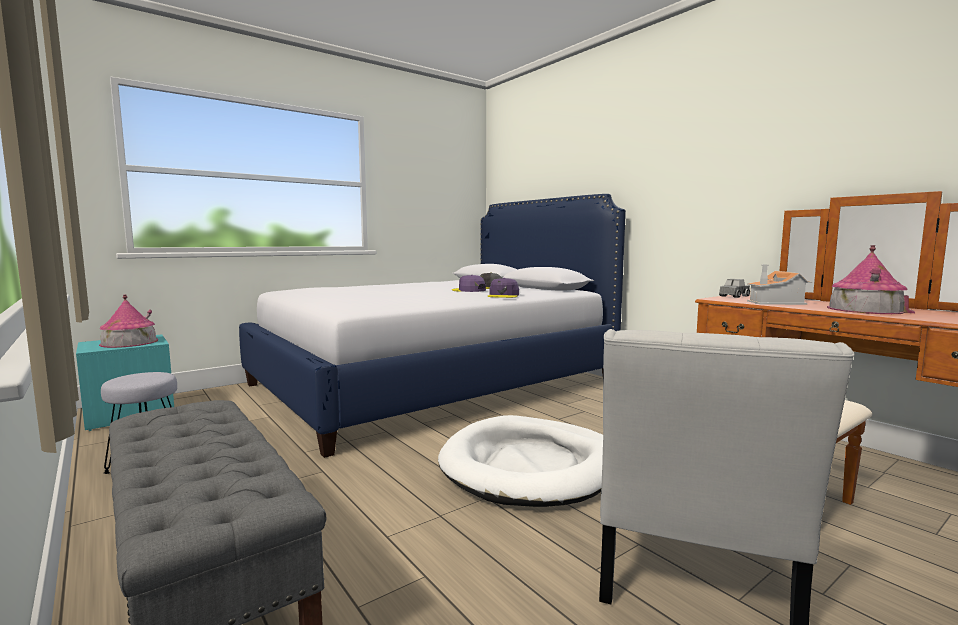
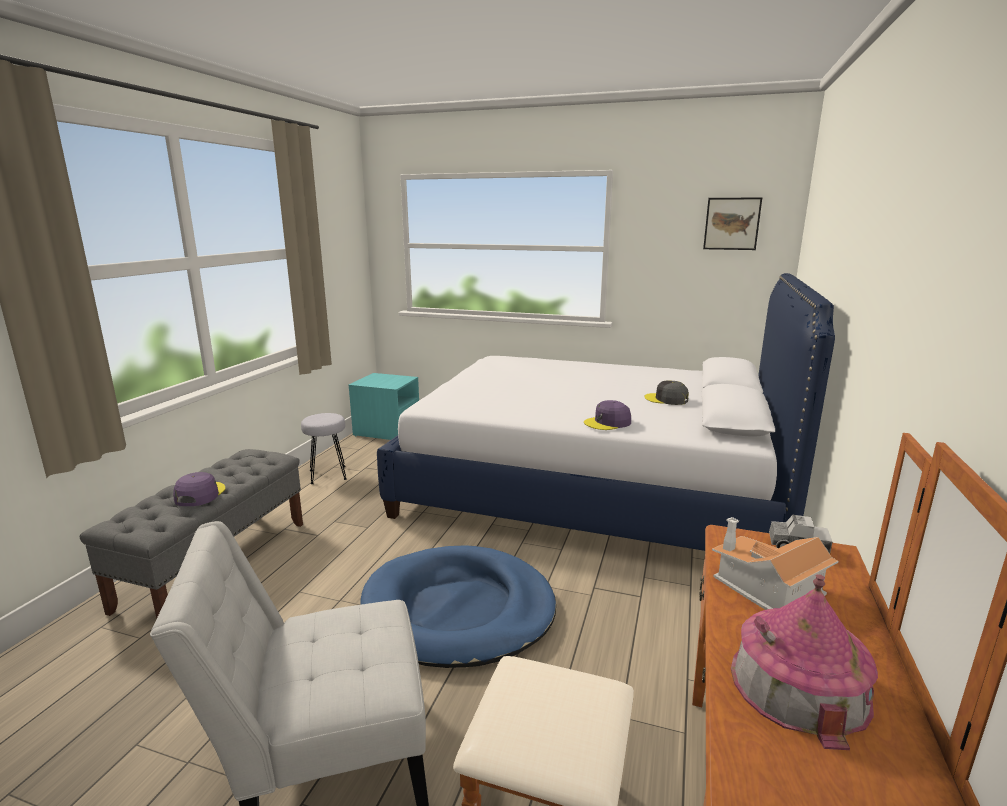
camera: 55 degrees right, 10 degrees up
(129, 342) = (386, 381): toy house -> none
(448, 170) = (732, 223): none -> picture
(468, 290) = (623, 400): purple cap -> purple cap (200, 495)
(530, 466) = (458, 610): white dog bed -> blue dog bed

